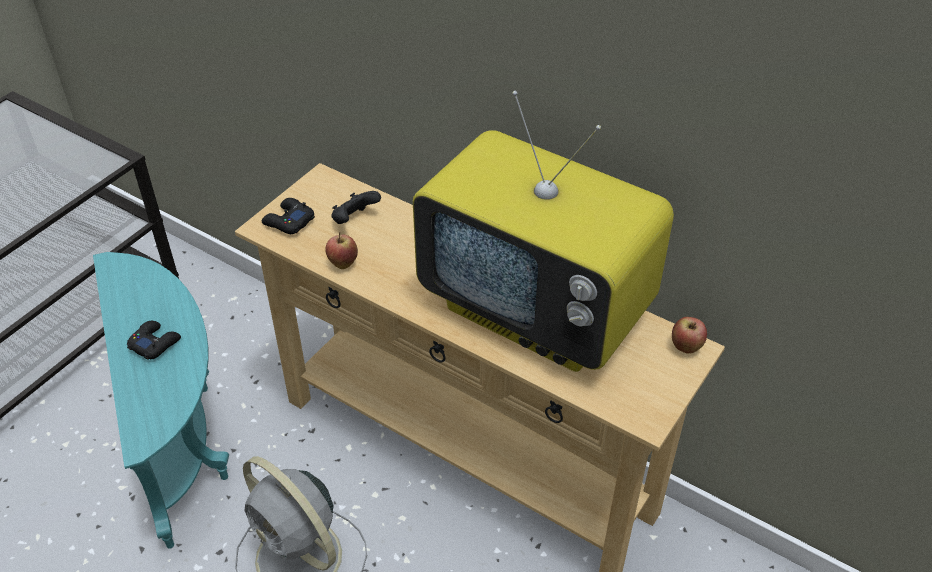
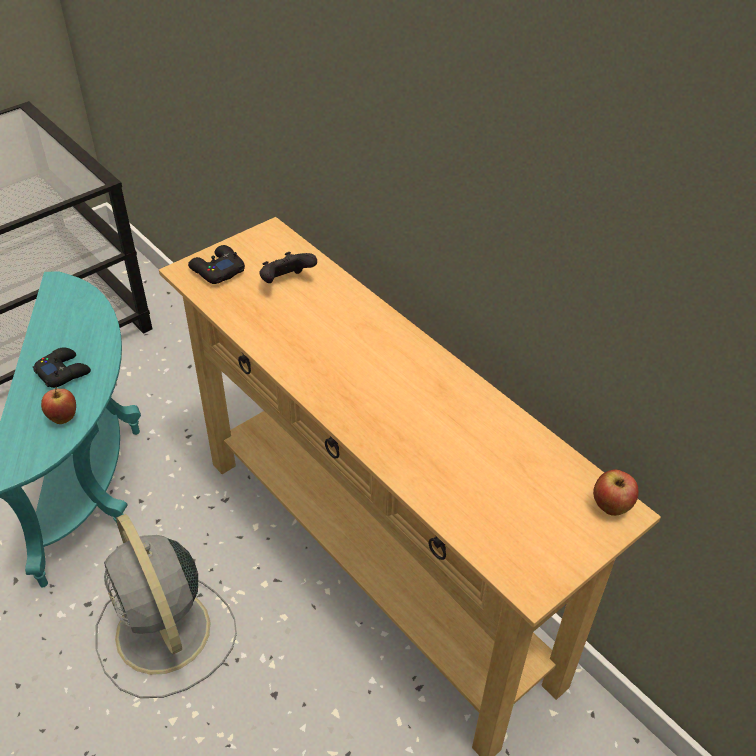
camera: 15 degrees right, 0 degrees up
(343, 264) = (254, 326): apple -> apple (63, 418)
(538, 311) = (449, 424): television -> none

